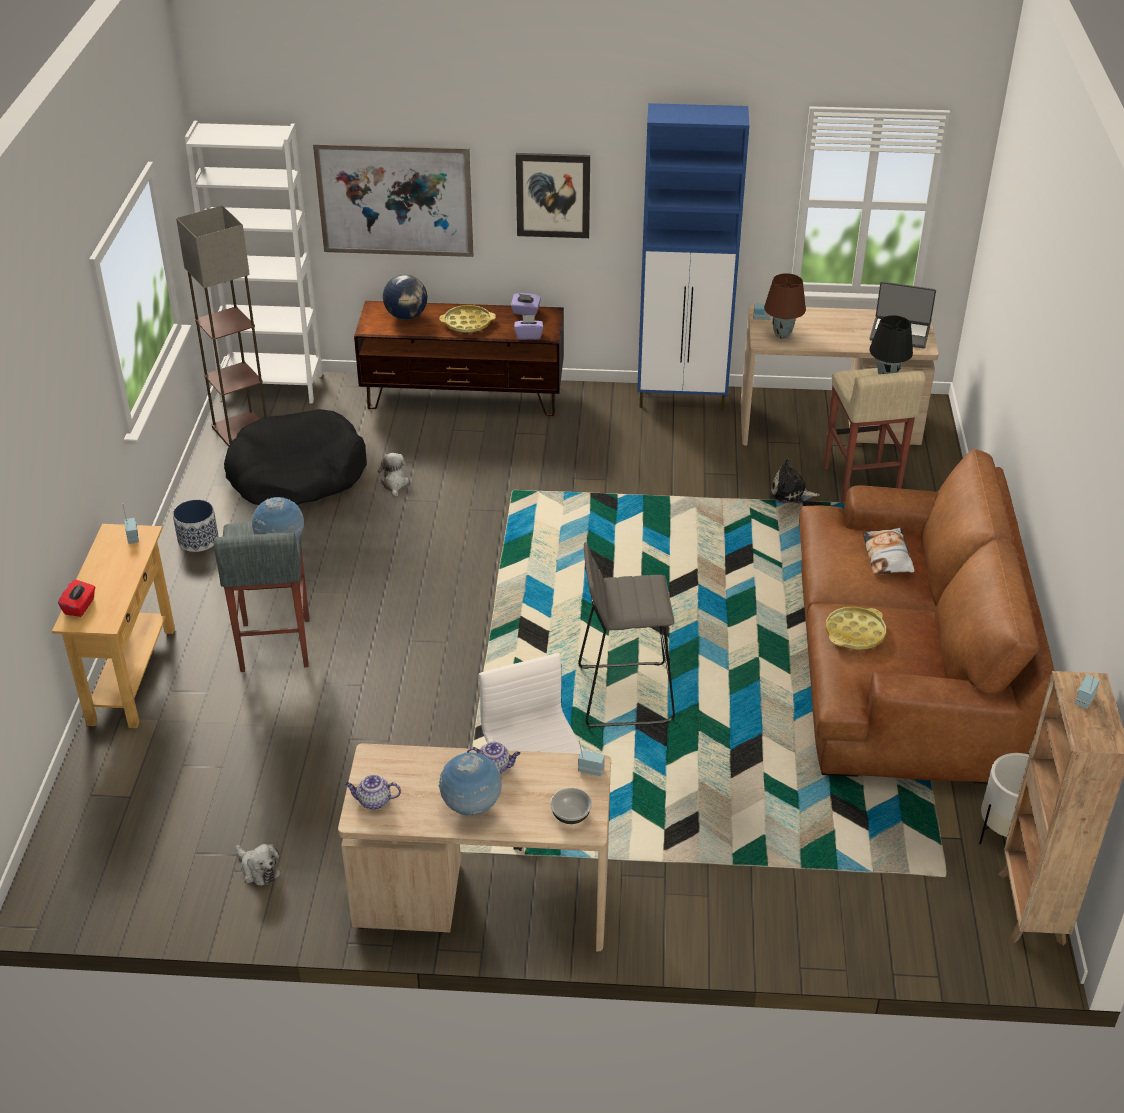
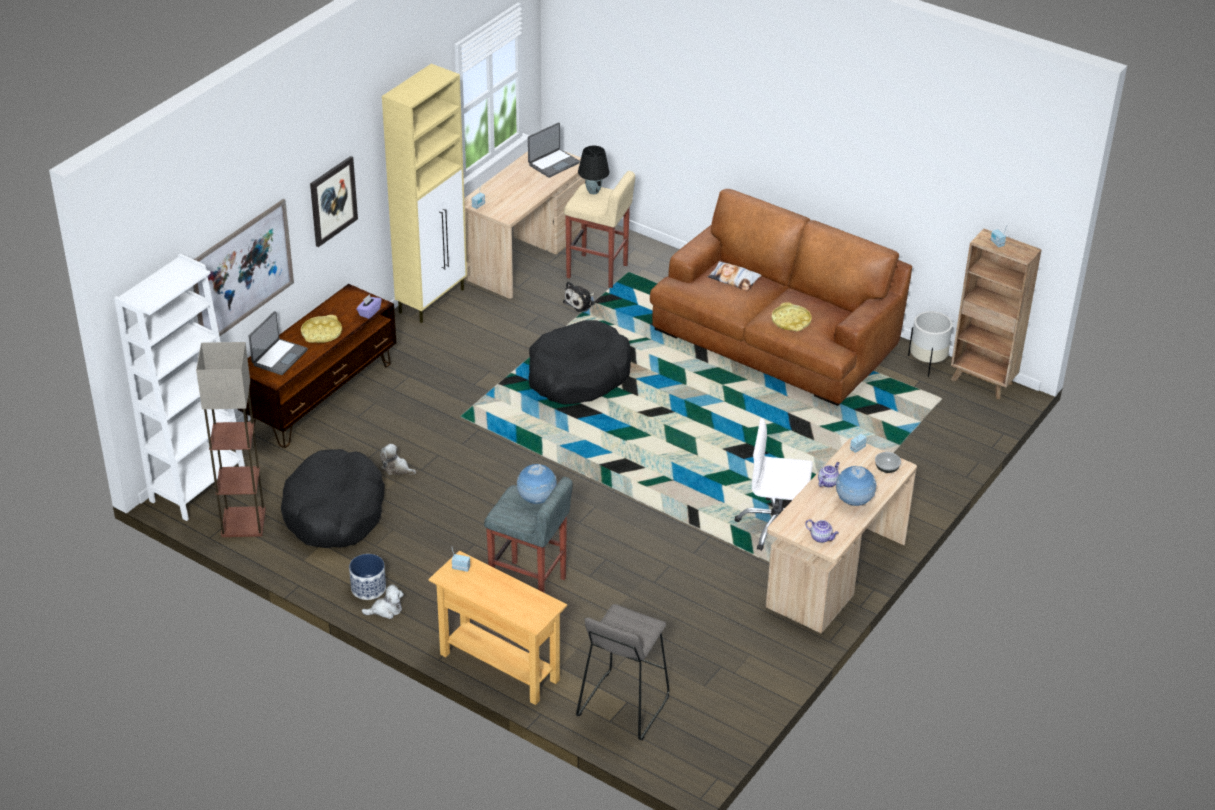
camera: 60 degrees left, 0 degrees up
(80, 607) = (521, 614): red tissue box -> none
(258, 869) = (740, 661): plush toy -> plush toy (386, 610)
(373, 801) = (821, 538): teapot -> teapot turned 90 degrees counterclockwise
(406, 316) = (279, 357): globe -> laptop
(525, 312) = (336, 302): purple tissue box -> none
(624, 694) = (709, 451): grey stool -> grey stool (622, 706)
(661, 541) = (578, 375): none -> black dog bed
(682, 399) = (432, 300): blue cabinet -> beige cabinet
(781, 335) = (506, 206): brown table lamp -> none

